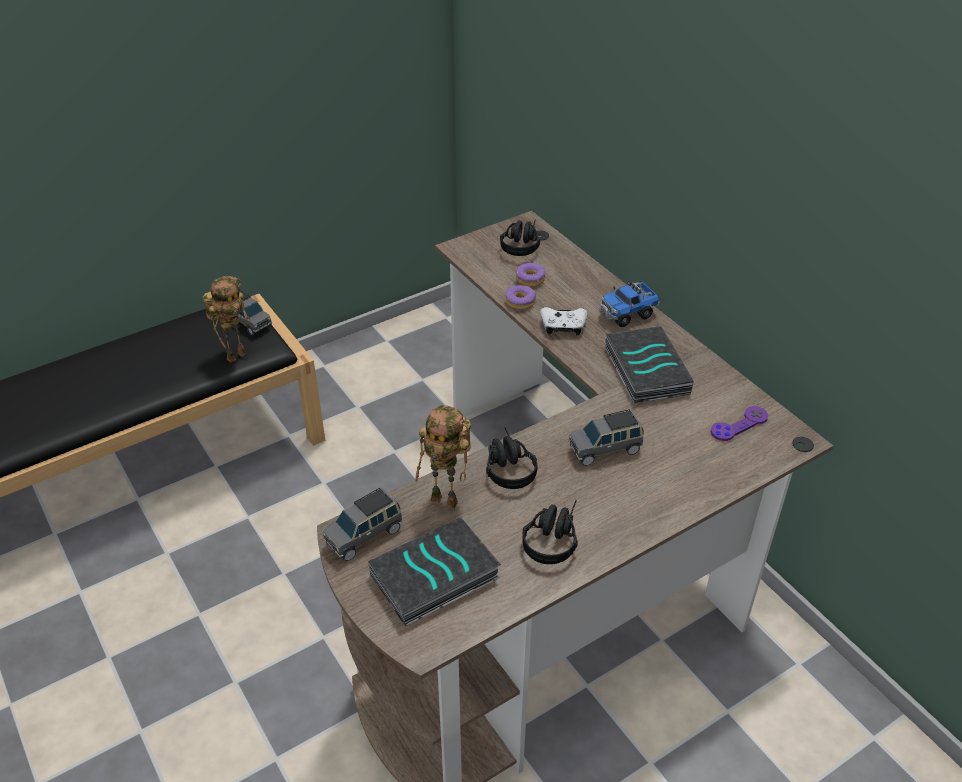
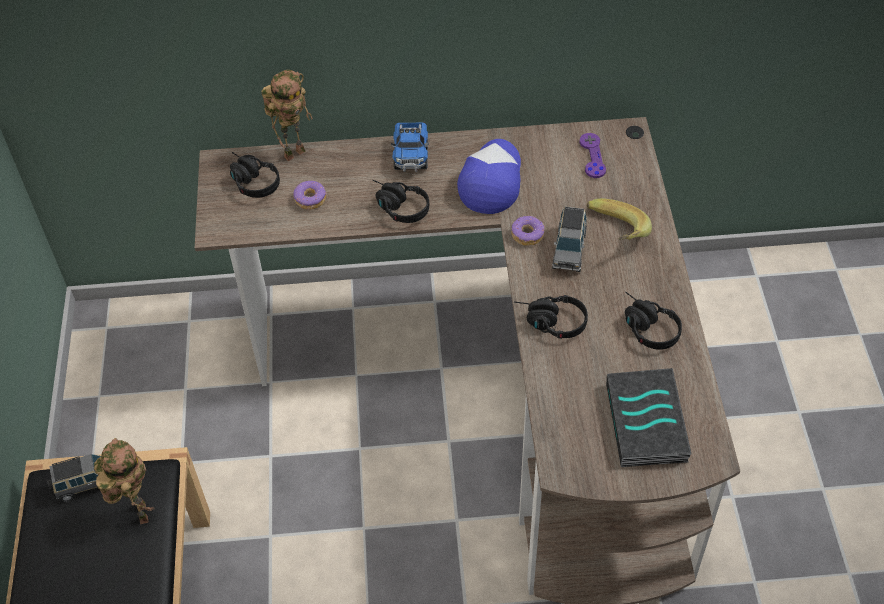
camera: 60 degrees left, 10 degrees up
(365, 535) = (573, 455): grey toy car -> none
(447, 499) = (565, 380): toy robot -> toy robot (294, 152)
(520, 302) = (338, 220): donut -> donut (527, 234)
(563, 327) = (397, 207): white game controller -> black headphones
(644, 370) = (491, 180): book -> cap
(651, 474) = (613, 234): none -> banana

